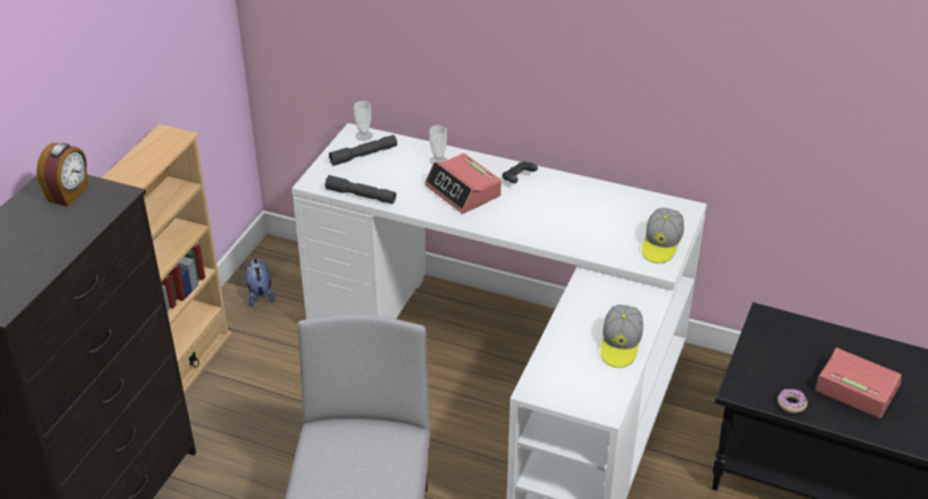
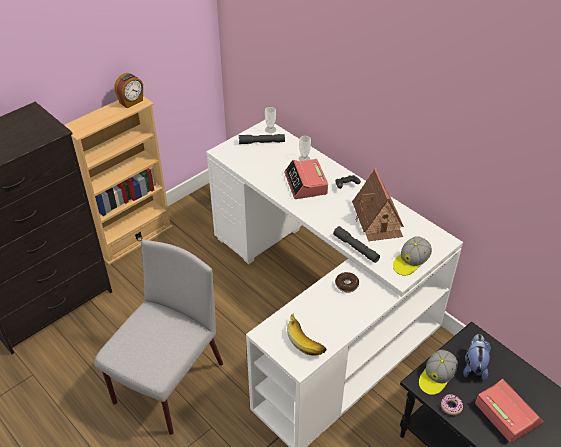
camera: 25 degrees right, 5 degrees up
(69, 194) = (30, 122): alarm clock -> alarm clock (131, 102)
(260, 295) = (202, 208): plush toy -> plush toy (474, 366)
(361, 195) = (242, 168): grey flashlight -> grey flashlight (356, 248)
(587, 208) = (377, 220): none -> toy house
(593, 377) = (307, 339): none -> banana
(597, 298) = (346, 285): none -> donut
(620, 345) = (340, 323): cap -> cap (436, 377)

